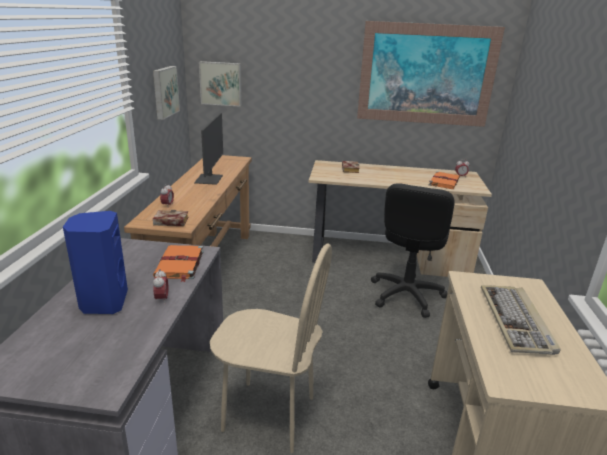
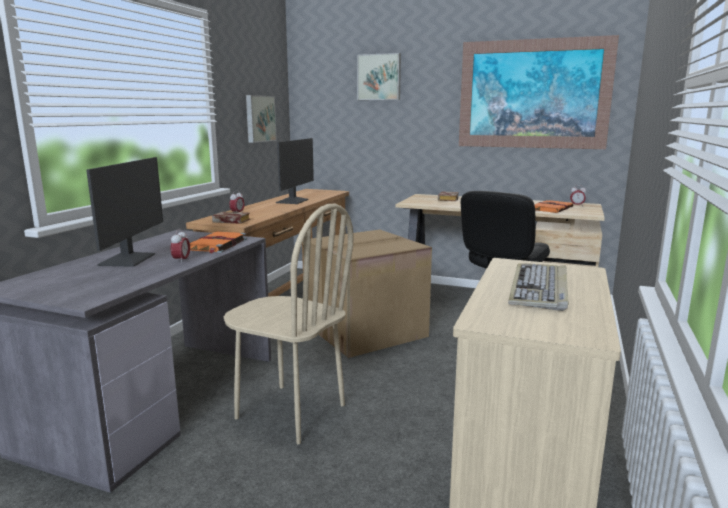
camera: 15 degrees right, 10 degrees down
(103, 302) = (129, 259): blue speaker -> monitor
(221, 83) = (321, 116): picture -> picture (379, 77)
(293, 303) = (365, 331): none -> cardboard box

